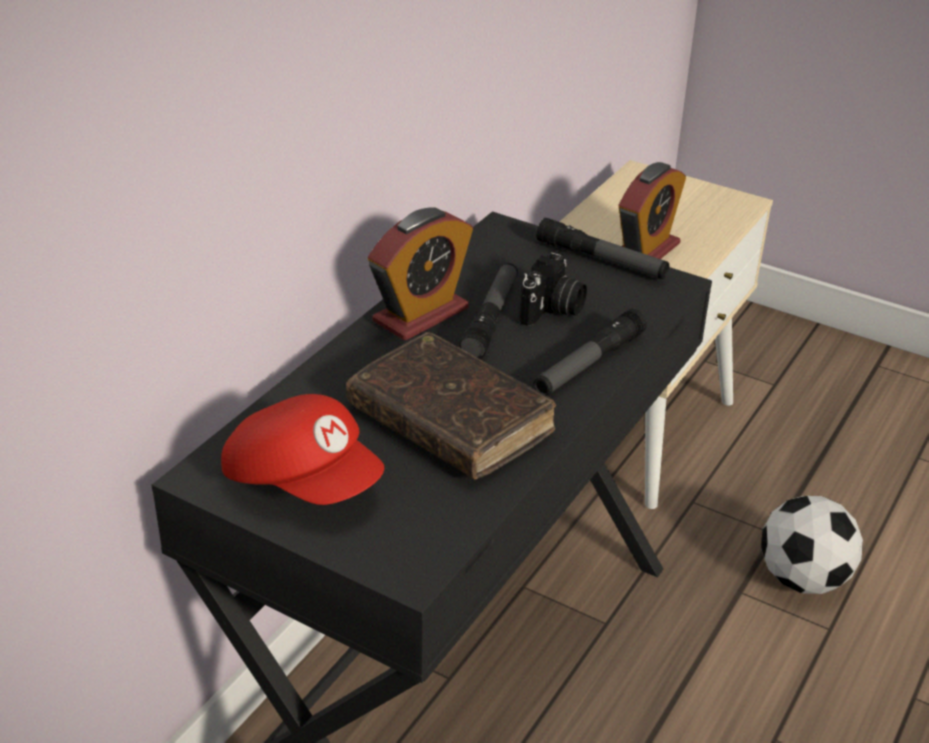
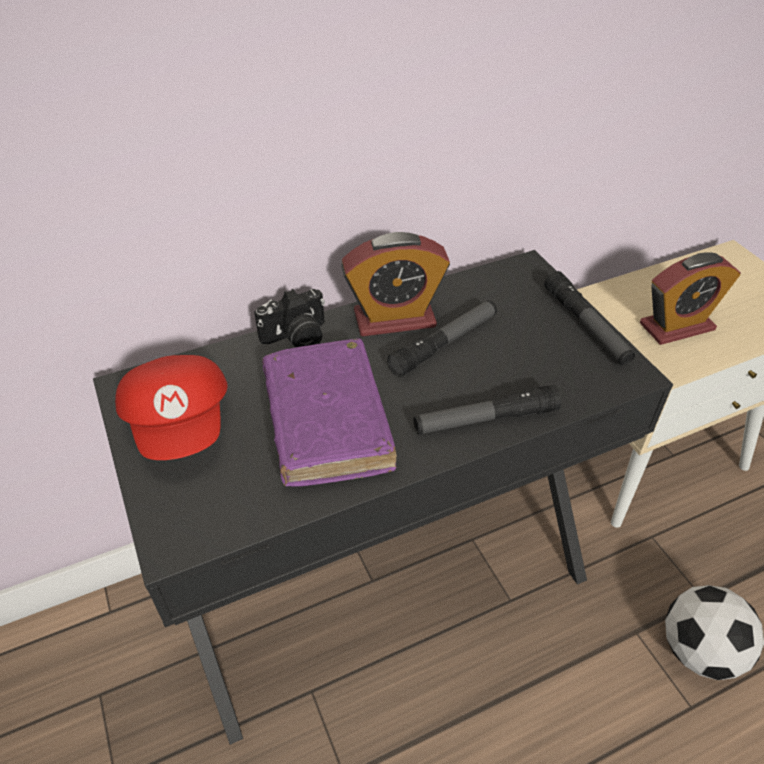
camera: 35 degrees right, 10 degrees up
(450, 422) = (327, 422): brown book -> purple book
(552, 310) = (501, 356): camera -> camera (297, 338)

